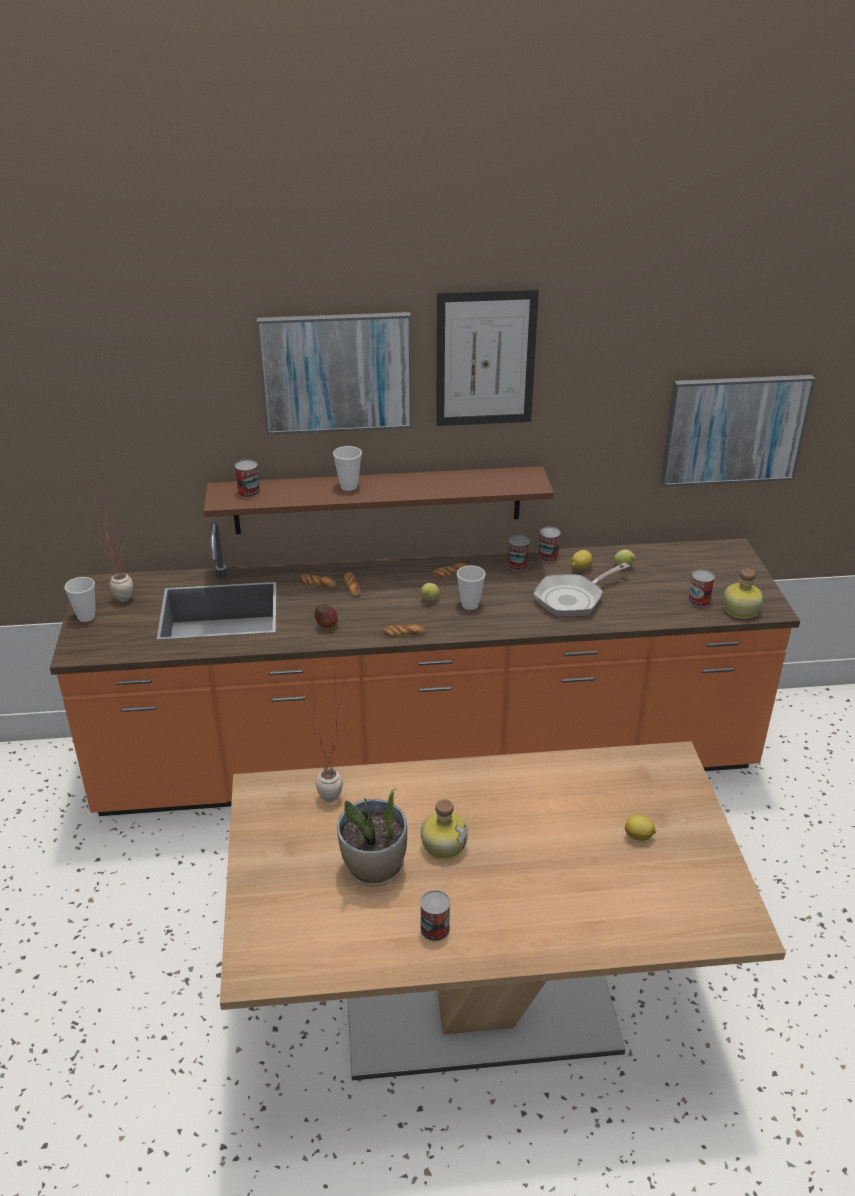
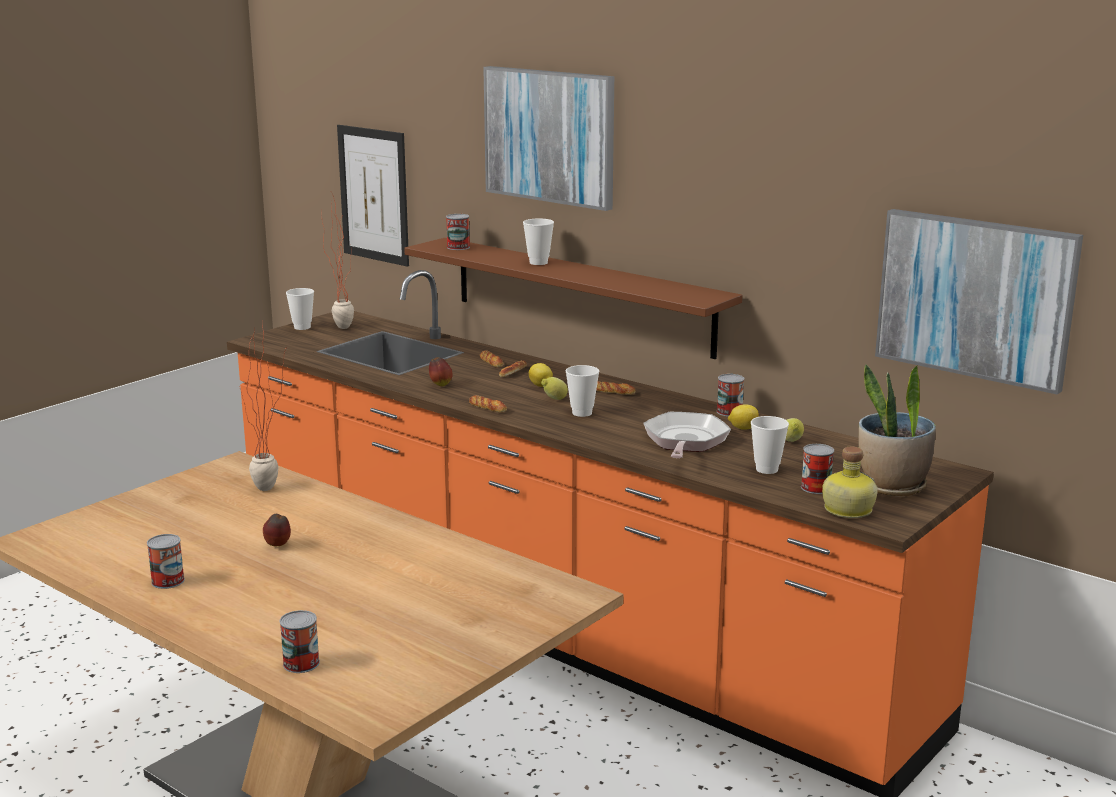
camera: 45 degrees right, 15 degrees down
(374, 868) = (207, 534): potted plant -> potted plant (892, 487)
(443, 844) = (278, 546): bottle -> apple
(485, 359) = (683, 143): picture -> picture (374, 195)
(518, 565) = (686, 407): can -> can (301, 663)
(573, 599) = (685, 442): frying pan -> frying pan turned 90 degrees clockwise
(639, 837) = (427, 619): lemon -> lemon (541, 386)
(652, 599) = (767, 469): none -> cup

